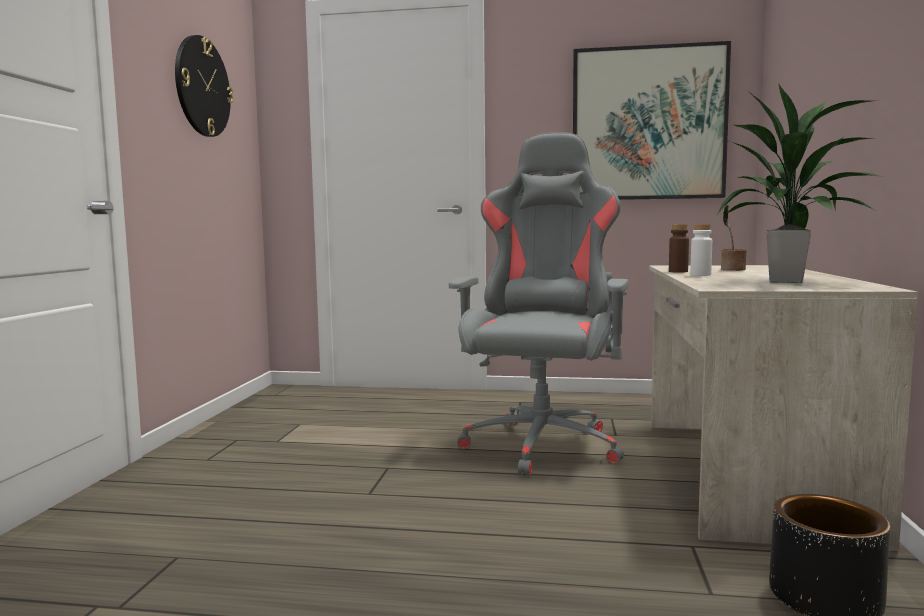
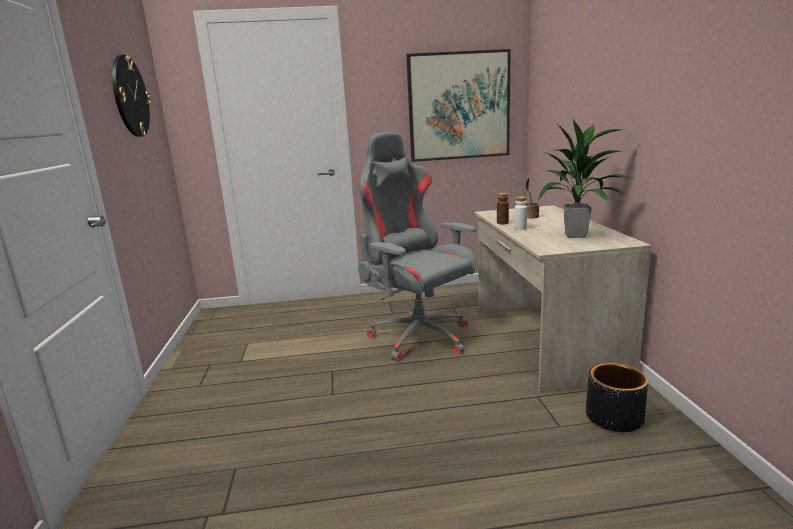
camera: 15 degrees left, 10 degrees up
(541, 447) = (421, 338): grey office chair -> grey office chair turned 45 degrees counterclockwise

